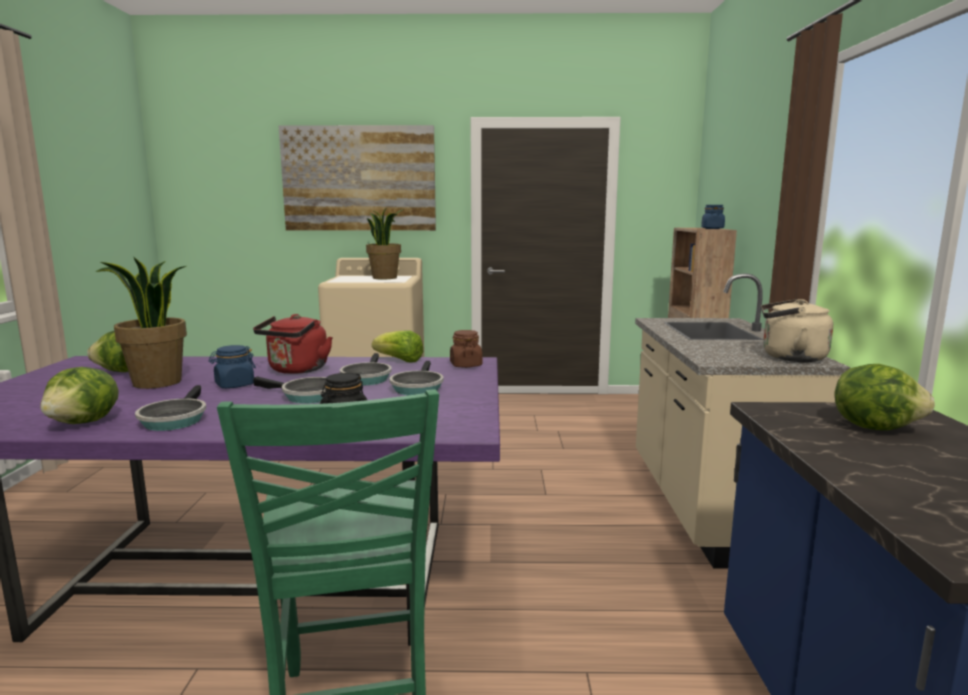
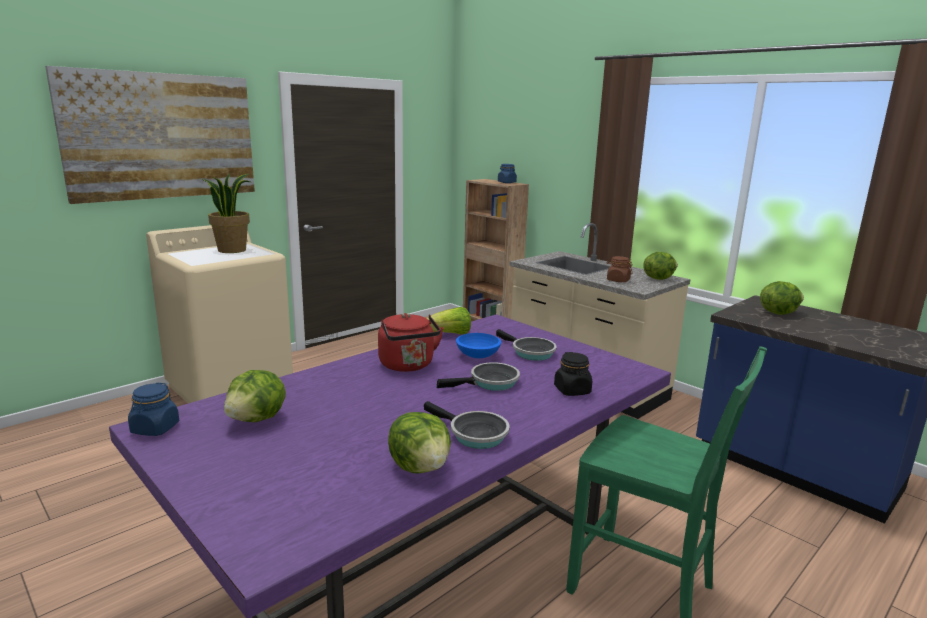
camera: 45 degrees left, 5 degrees up
(157, 382) = (336, 416): potted plant -> none
(234, 385) = (409, 394): blue jar -> blue jar (155, 428)
(366, 378) = (478, 356): frying pan -> blue bowl
(465, 365) = (501, 326): brown jar -> brown jar (618, 280)
(789, 357) = (658, 278): beige kettle -> lettuce

